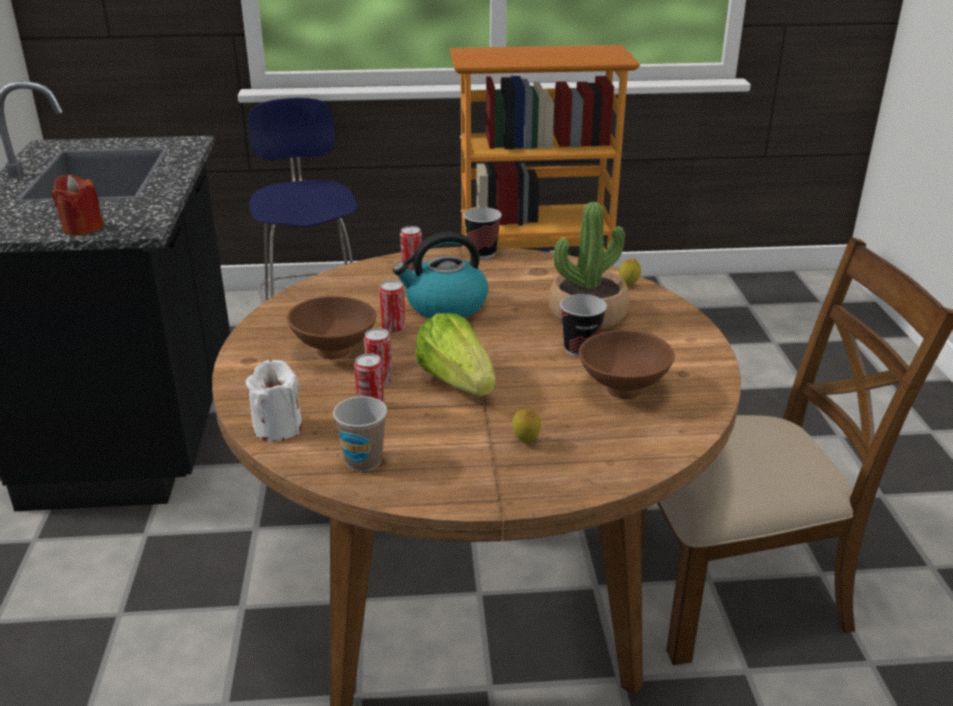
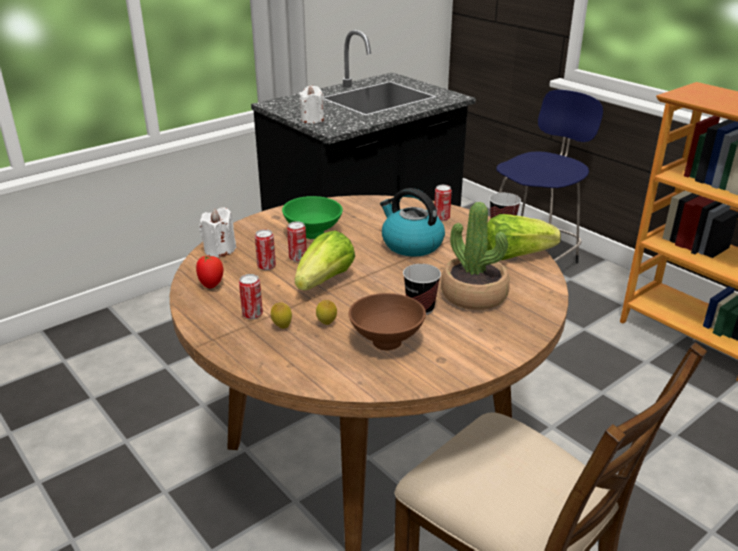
camera: 55 degrees right, 0 degrees up
(82, 228) = (312, 120): red candle -> white candle
(334, 350) = (314, 233): brown bowl -> green bowl
(363, 461) = (211, 284): cup -> tomato
(393, 328) = (361, 240): can -> can (252, 314)
(539, 267) = (515, 255): none -> lettuce
(628, 286) = (542, 297): lemon -> lemon (326, 324)

